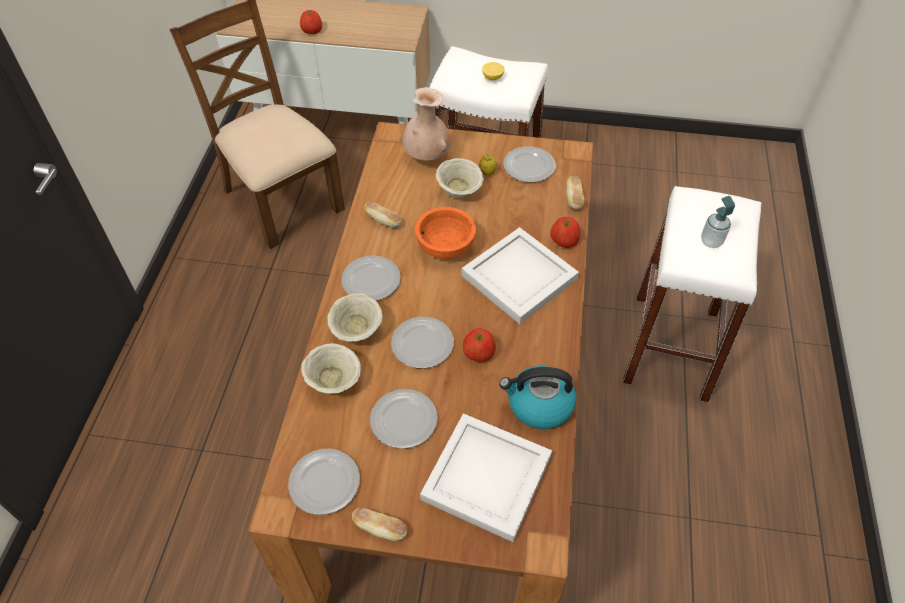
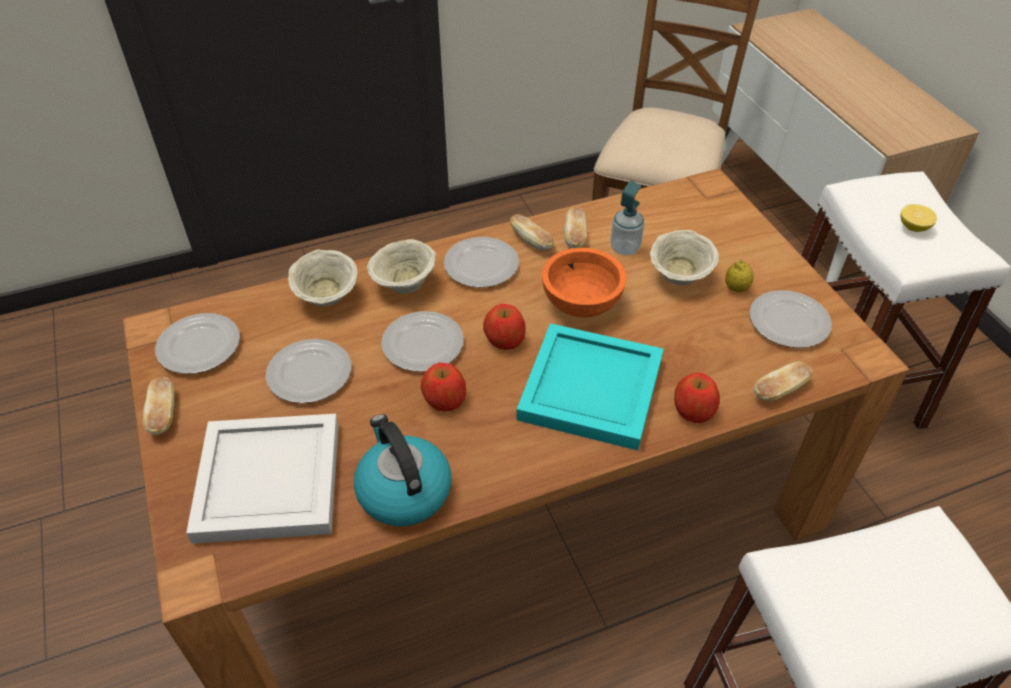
camera: 60 degrees right, 5 degrees down
(312, 31) = (816, 74): apple -> apple (504, 339)
(369, 244) = (531, 241): none -> bread
(427, 157) = (706, 228): beige vase -> none
(521, 277) = (592, 391): white tray -> turquoise tray
(711, 241) = (869, 598): soap dispenser -> soap dispenser (625, 248)

